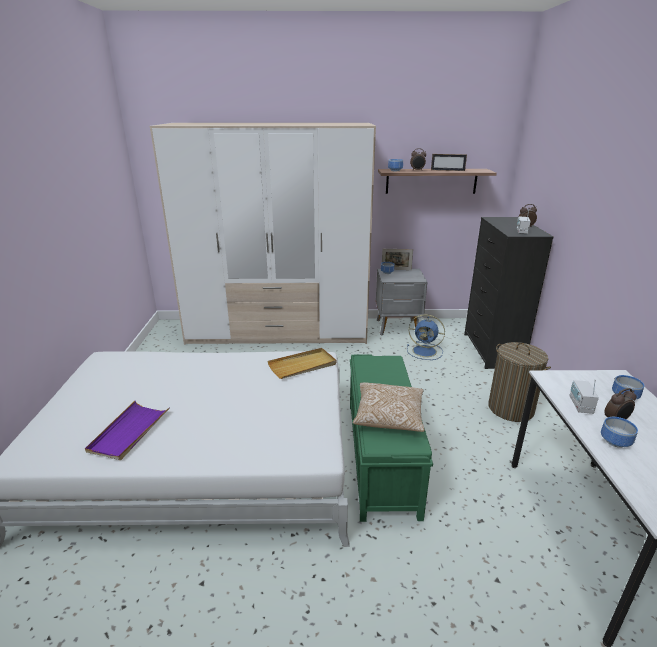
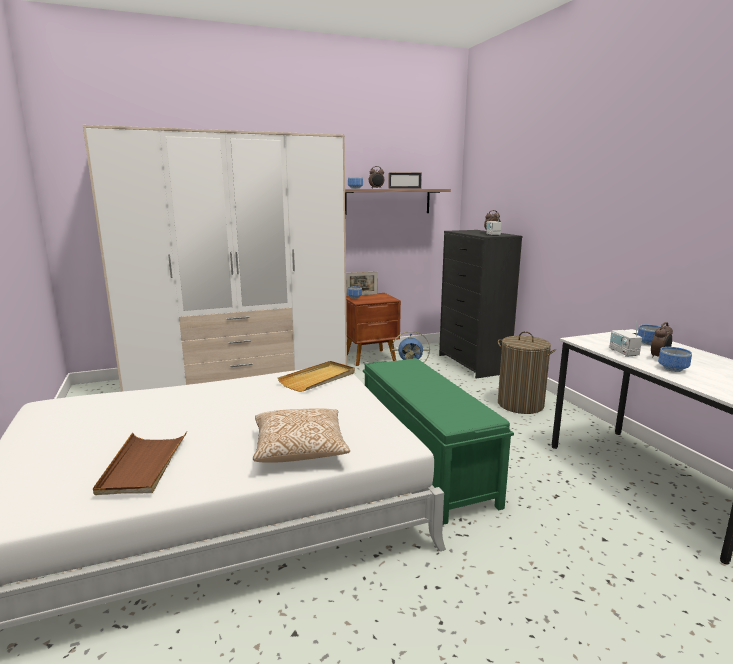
camera: 20 degrees left, 10 degrees down
(129, 432) = (143, 465): purple tray -> brown tray
(389, 417) = (445, 402): pillow -> pillow (300, 450)
(398, 327) = (371, 358): grey nightstand -> brown nightstand

